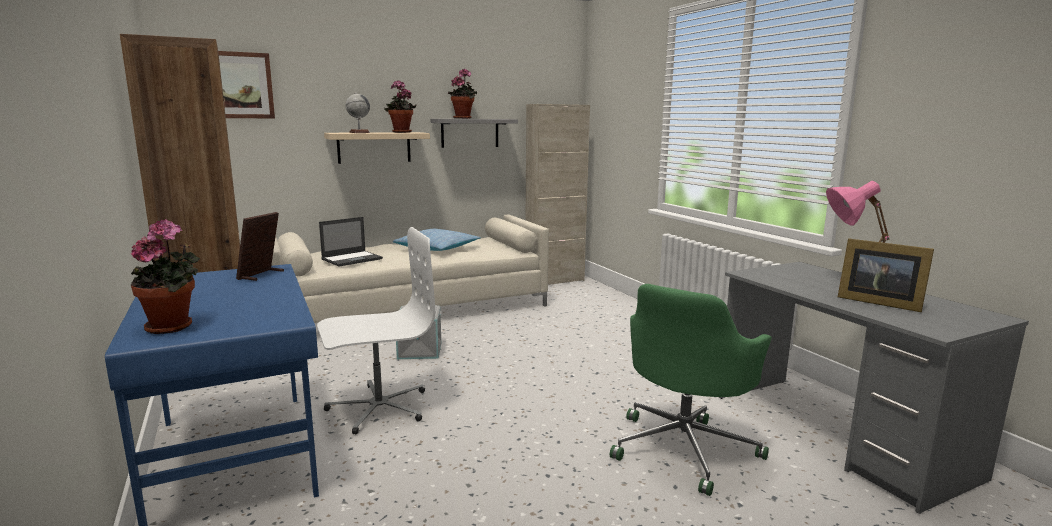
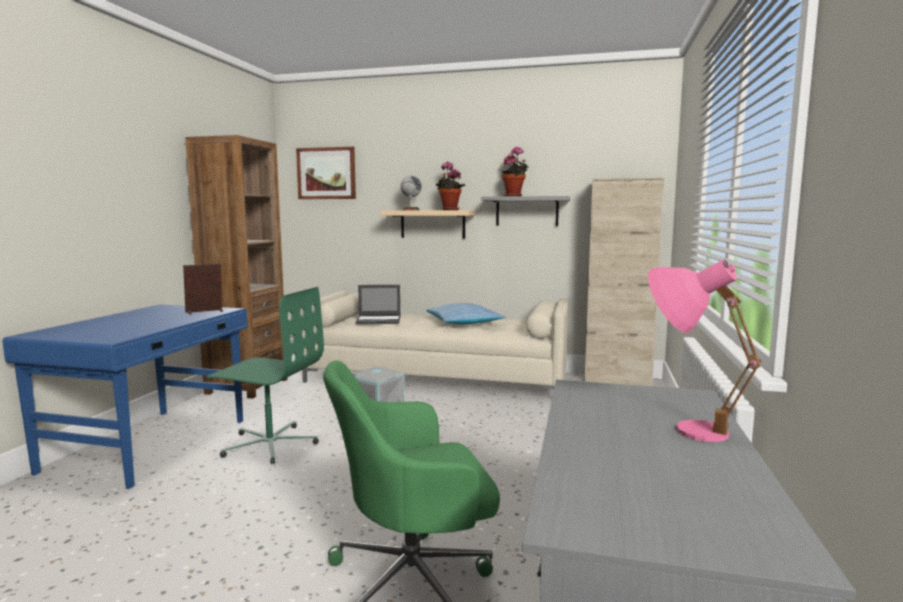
camera: 40 degrees right, 5 degrees down
(173, 326) = (69, 330): potted plant -> none
(378, 407) = (270, 444): white office chair -> green office chair
(876, 302) = (631, 461): picture frame -> none

